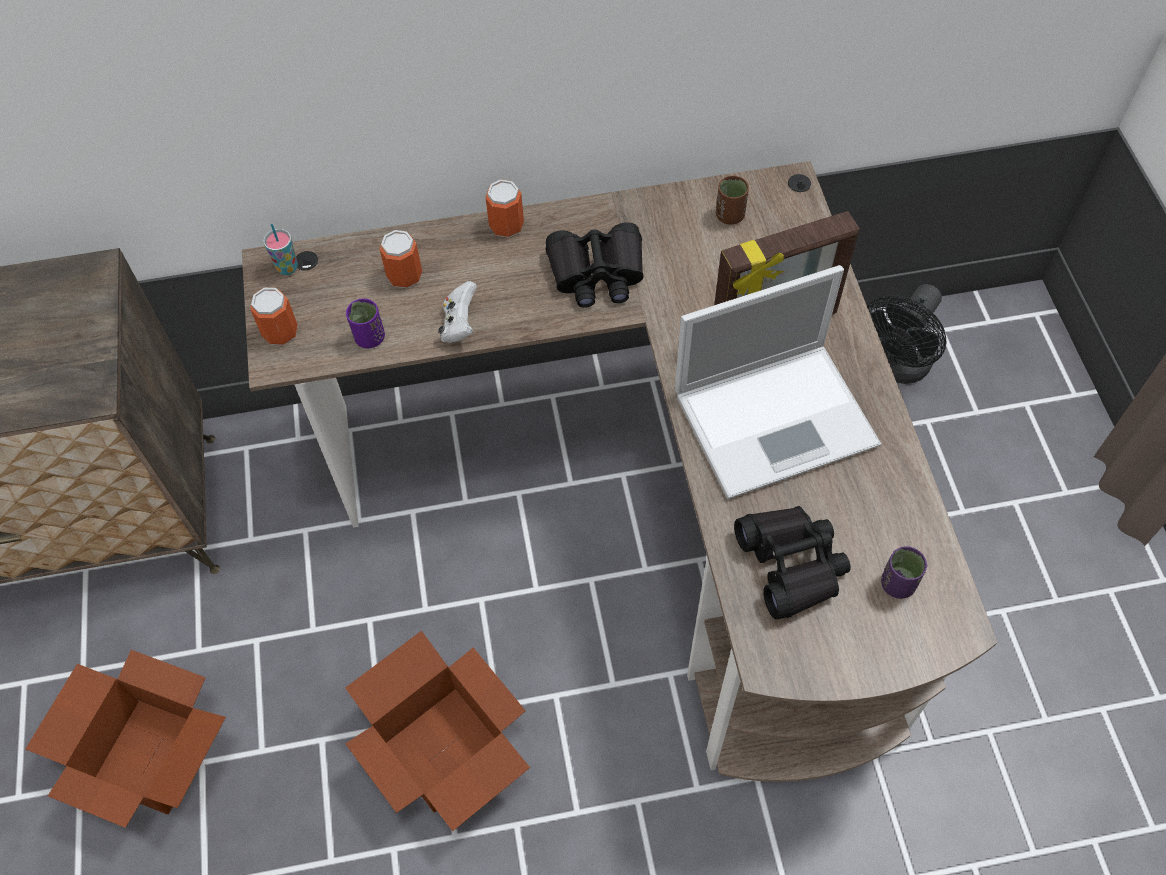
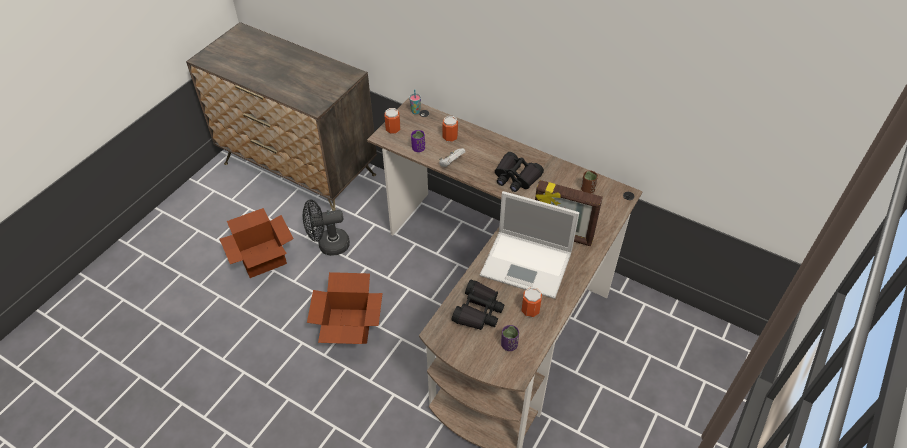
camera: 40 degrees right, 10 degrees down
(506, 226) = (501, 143): can -> can (530, 310)
(895, 366) = (658, 326): black fan -> black fan (328, 245)

